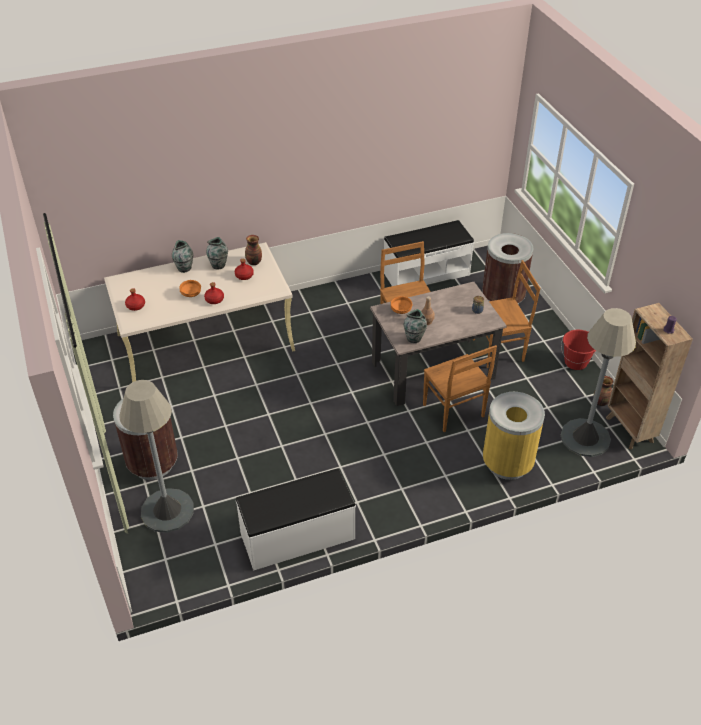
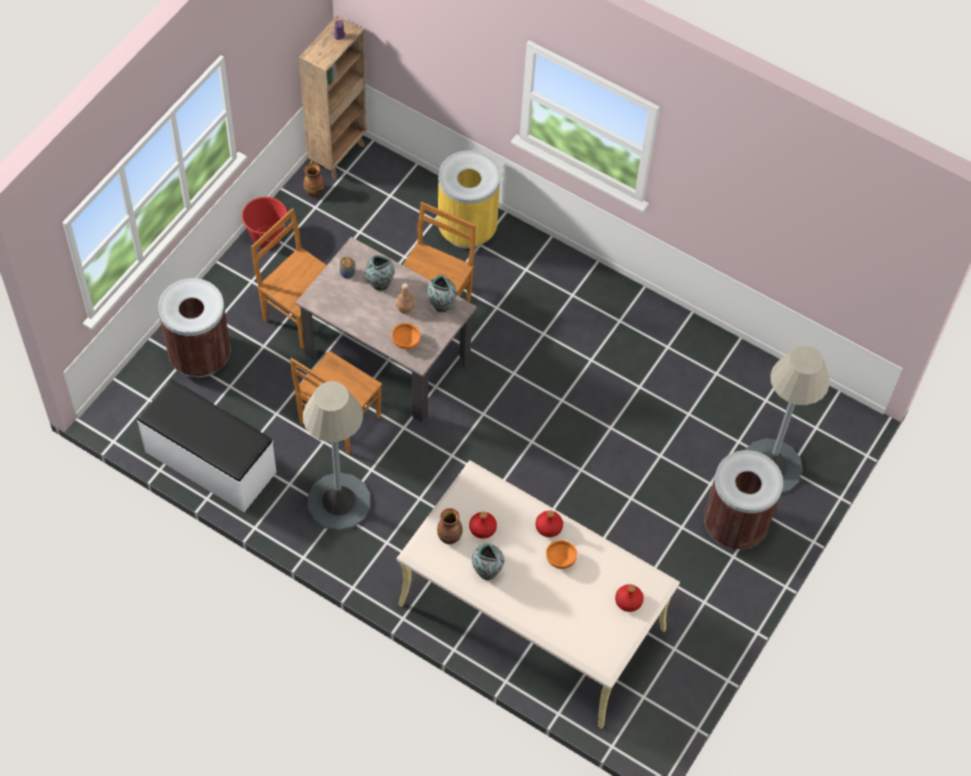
camera: 130 degrees left, 15 degrees up
(184, 268) = (523, 604): vase -> vase (379, 283)
(298, 537) = (698, 342): white bench -> none
(585, 438) = (379, 184): grey floor lamp -> grey floor lamp (339, 502)

